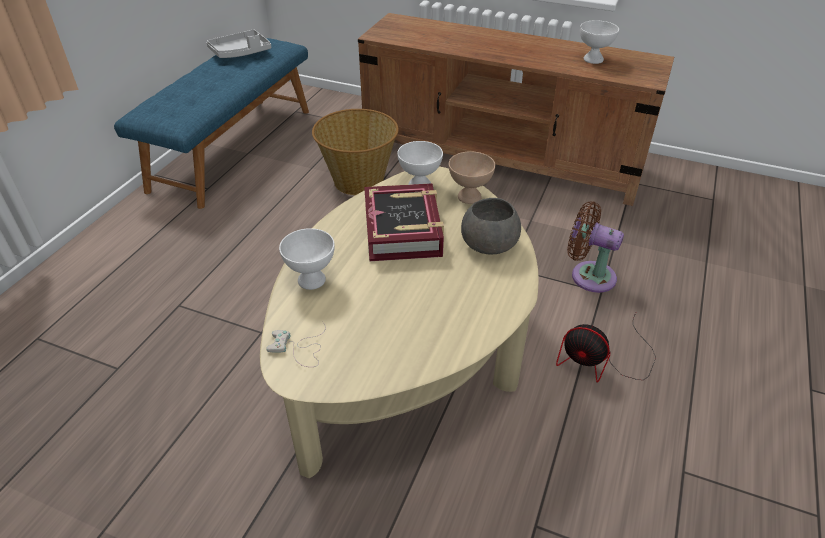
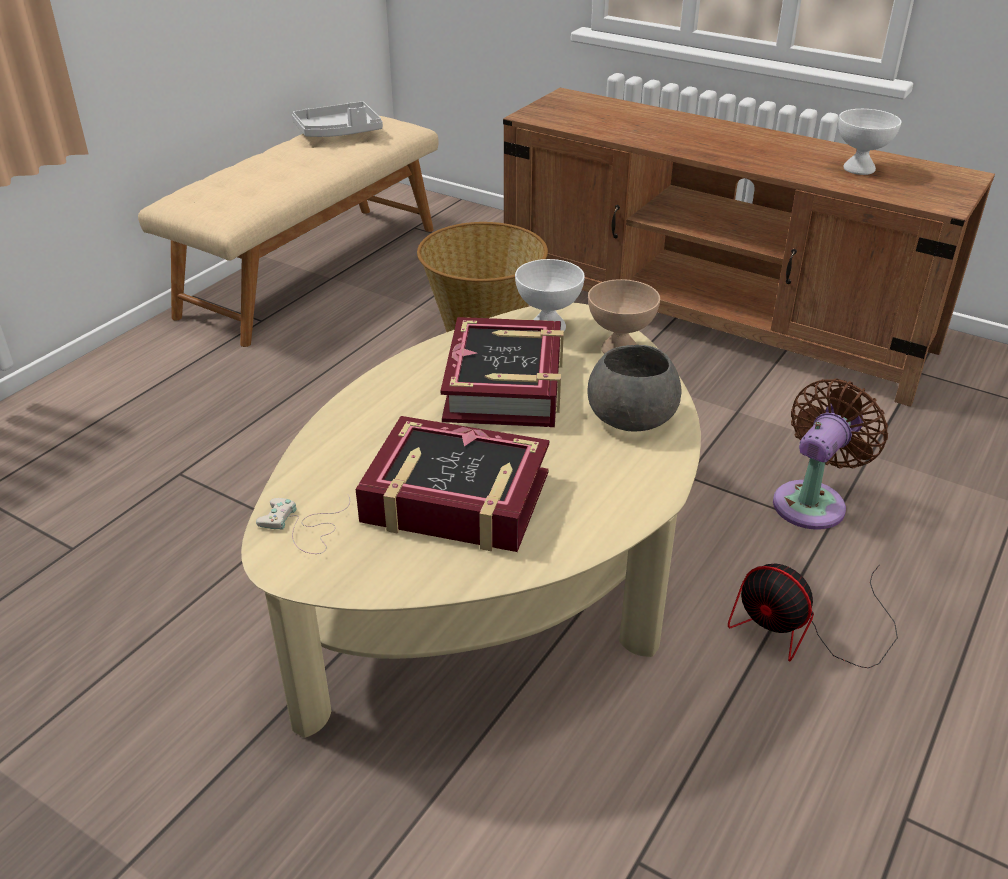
camera: 10 degrees right, 5 degrees down
(232, 148) = (311, 270): blue bench -> beige bench
(312, 279) = (350, 438): white bowl -> none
(393, 315) = (455, 499): none -> book
(588, 275) = (812, 501): brown fan -> brown fan turned 90 degrees clockwise

